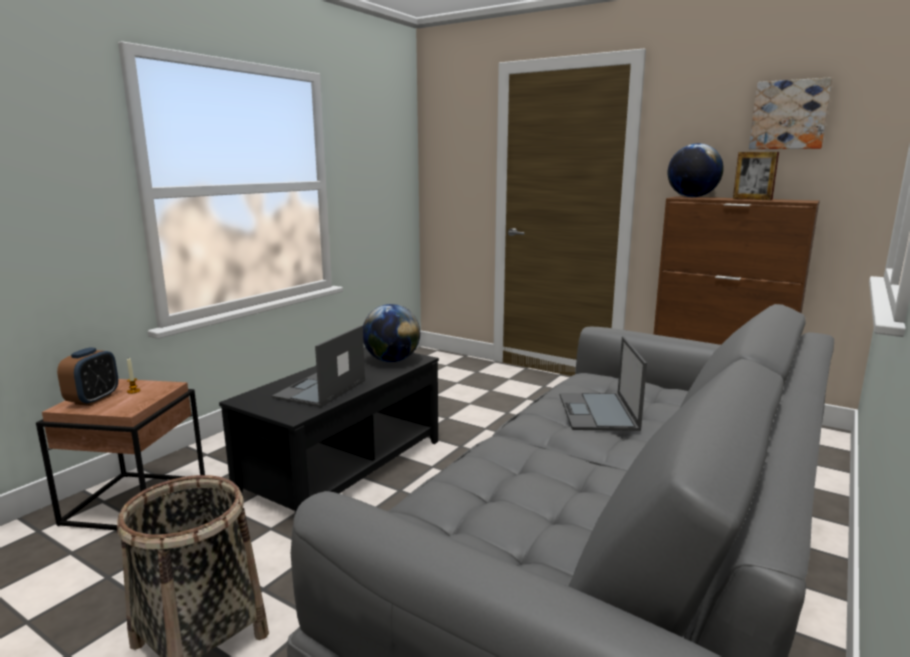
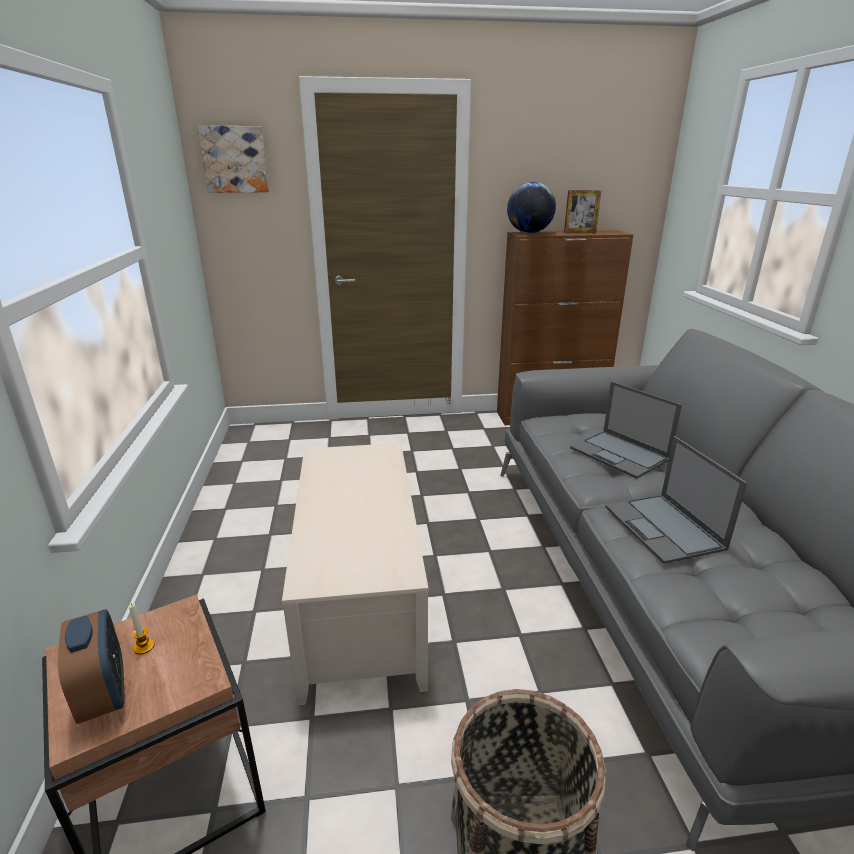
camera: 40 degrees left, 10 degrees up
(320, 389) = (365, 528): laptop -> laptop (664, 528)
(344, 468) = (360, 599): black coffee table -> beige coffee table
(391, 360) = (365, 462): globe -> none
(789, 115) = (594, 156): picture -> picture (235, 159)

